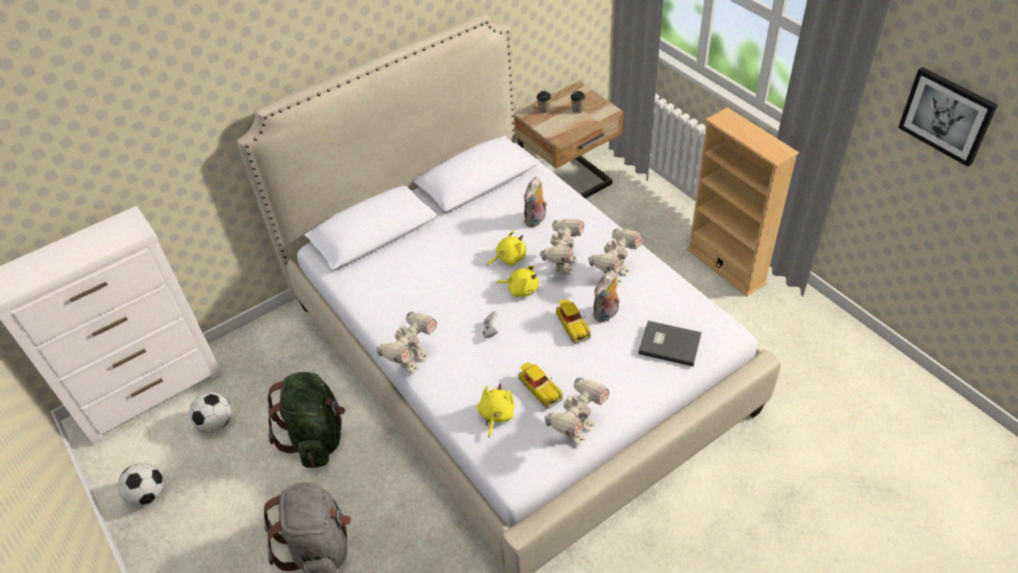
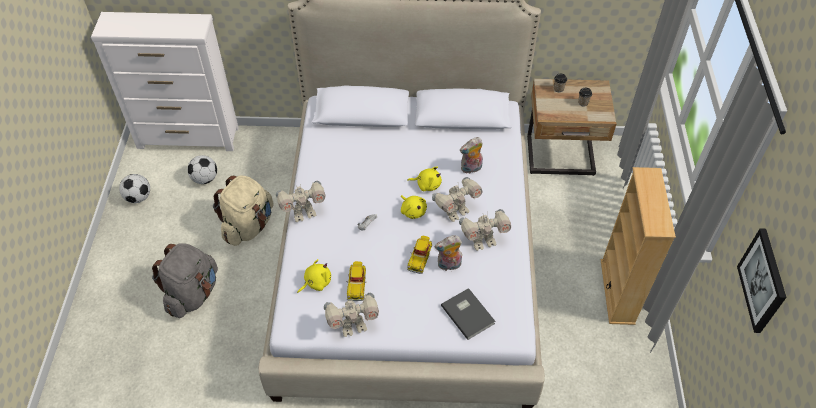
camera: 35 degrees right, 5 degrees up
(317, 437) = (248, 225): green backpack -> beige backpack

